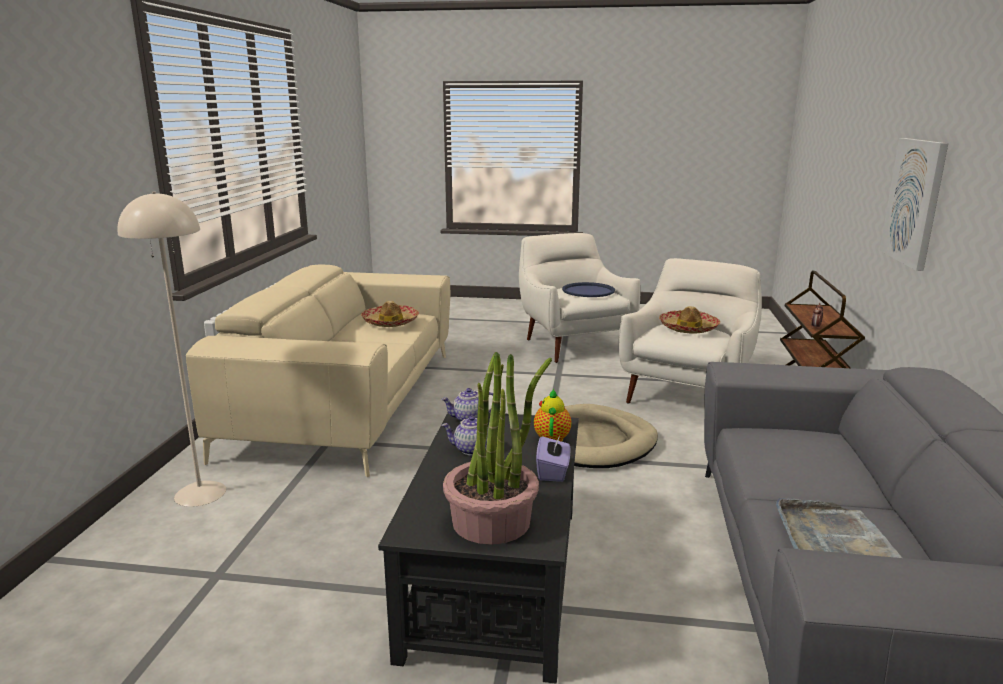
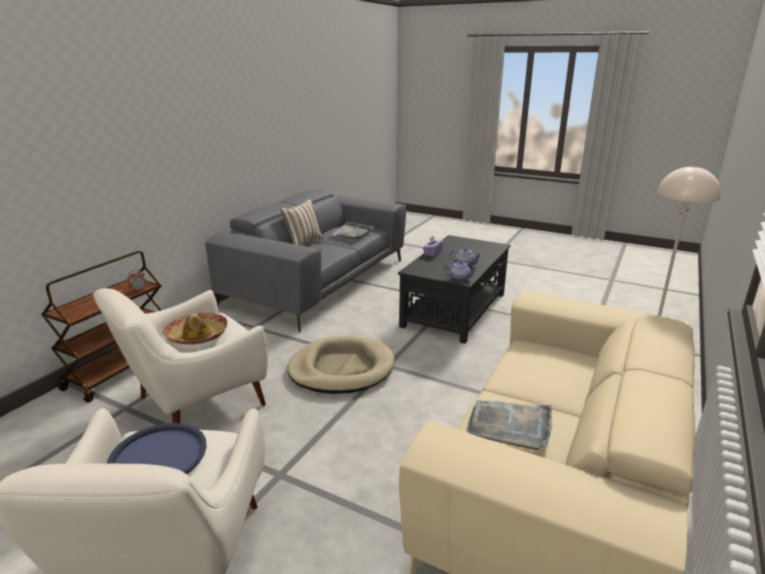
camera: 160 degrees left, 5 degrees up
(390, 322) = (510, 425): hat -> grey tray
(492, 521) = (467, 244): potted plant -> none
(552, 437) = (421, 265): teapot -> none
(870, 480) = (303, 243): none -> pillow
(914, 201) = (128, 163): picture -> none

